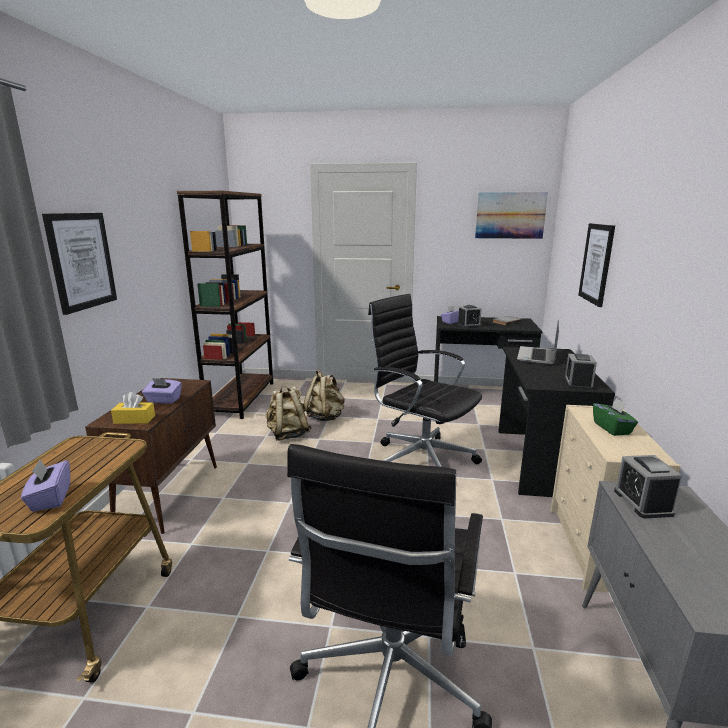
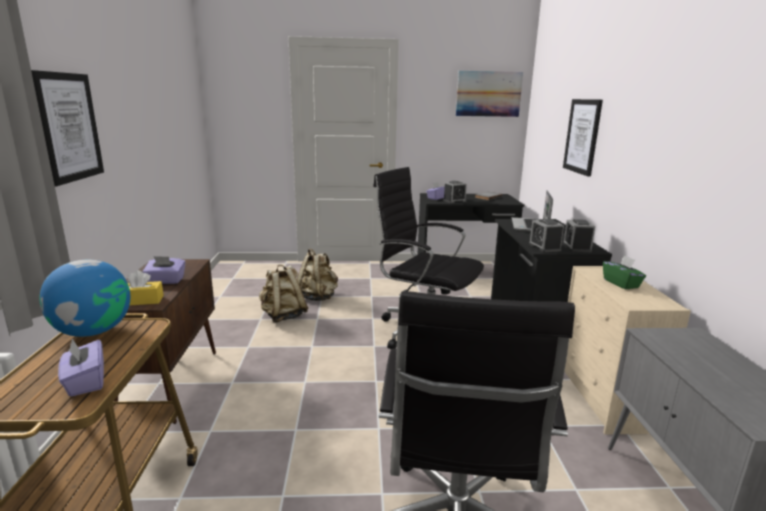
camera: 10 degrees left, 0 degrees up
(78, 448) = (93, 331): none -> globe
(241, 398) = (222, 283): brown bookcase -> none
(642, 502) = (670, 343): alarm clock -> alarm clock (544, 247)

